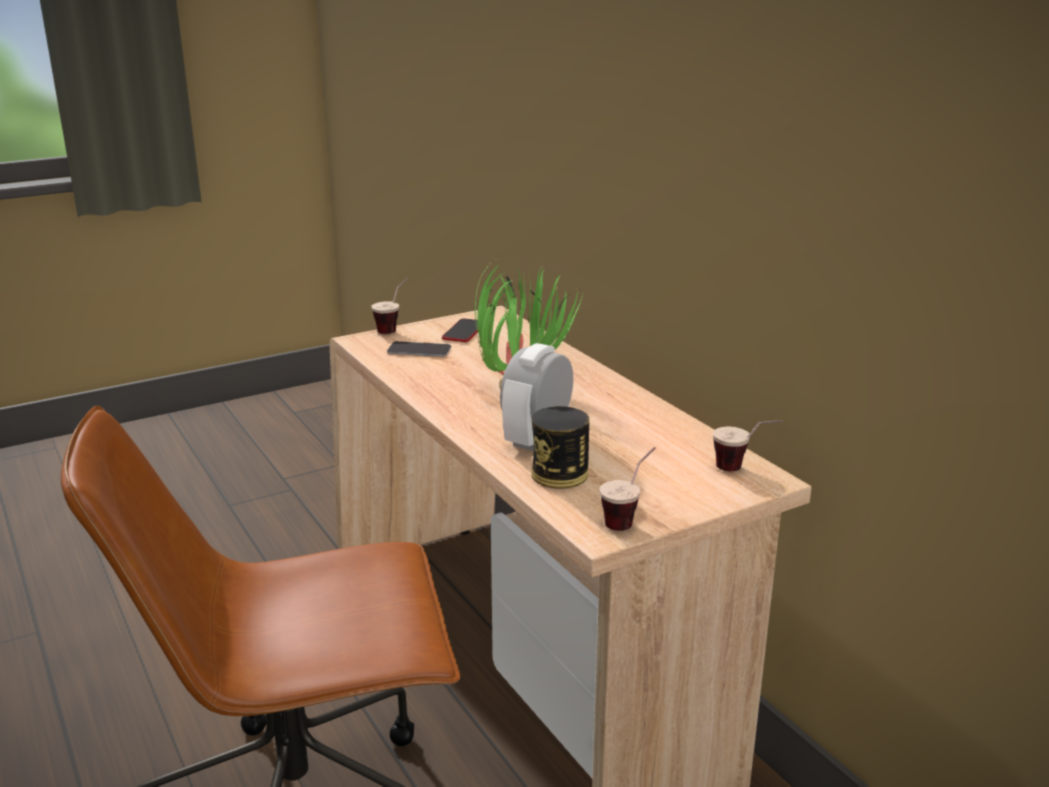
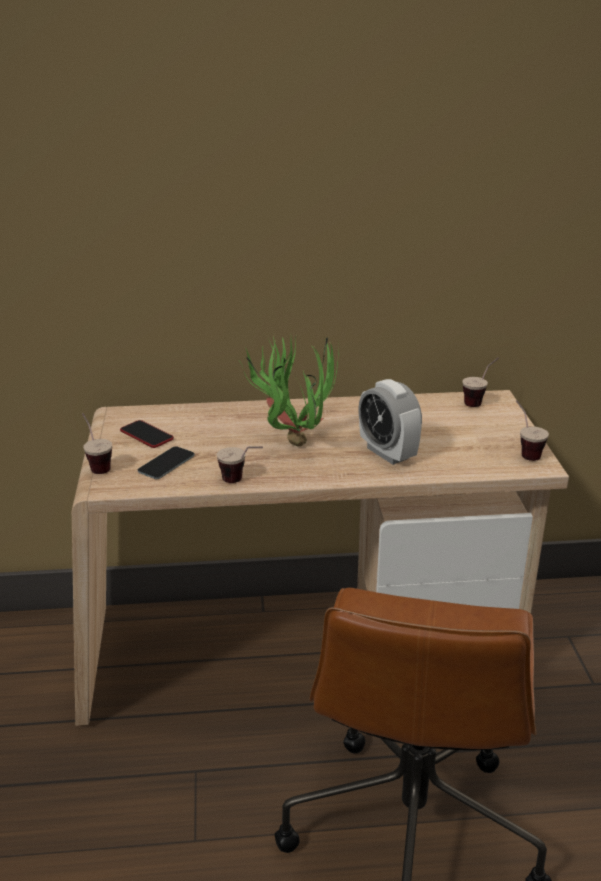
camera: 65 degrees left, 5 degrees up
(411, 385) = (241, 482): none -> cup
(559, 474) = (450, 458): can -> none

